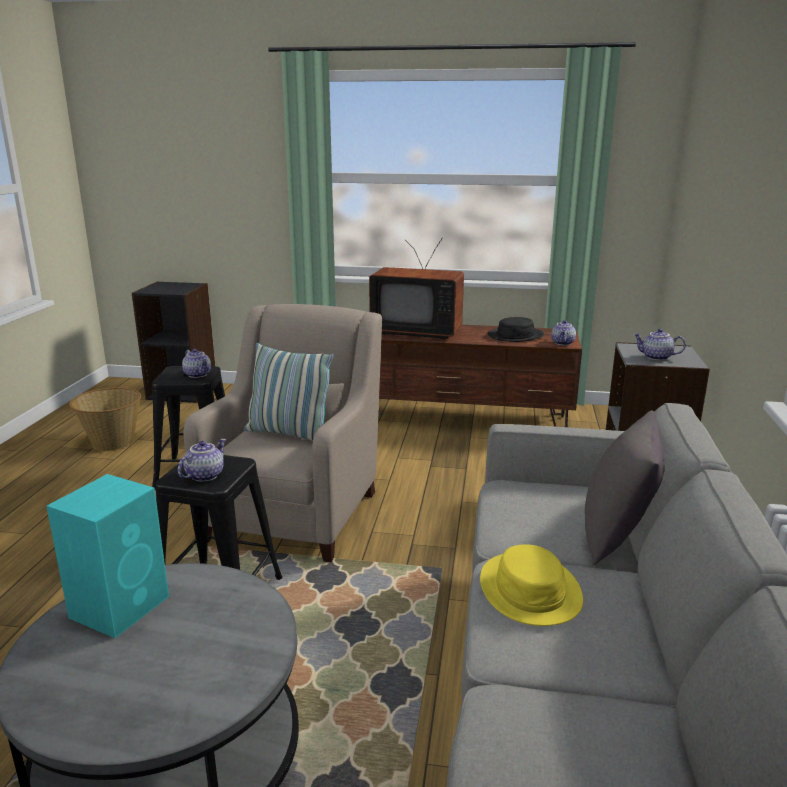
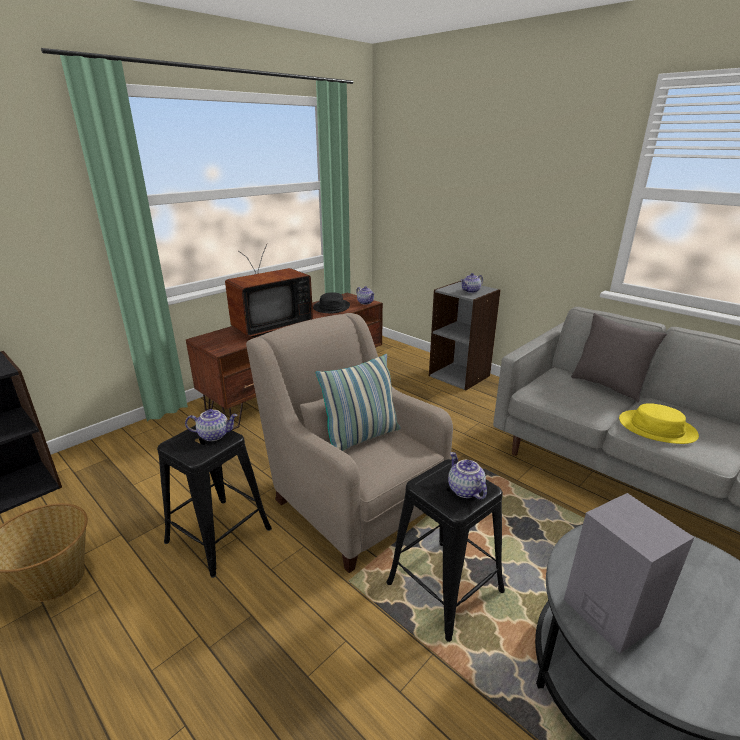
camera: 55 degrees left, 5 degrees up
(121, 605) = (608, 610): turquoise speaker -> grey speaker

